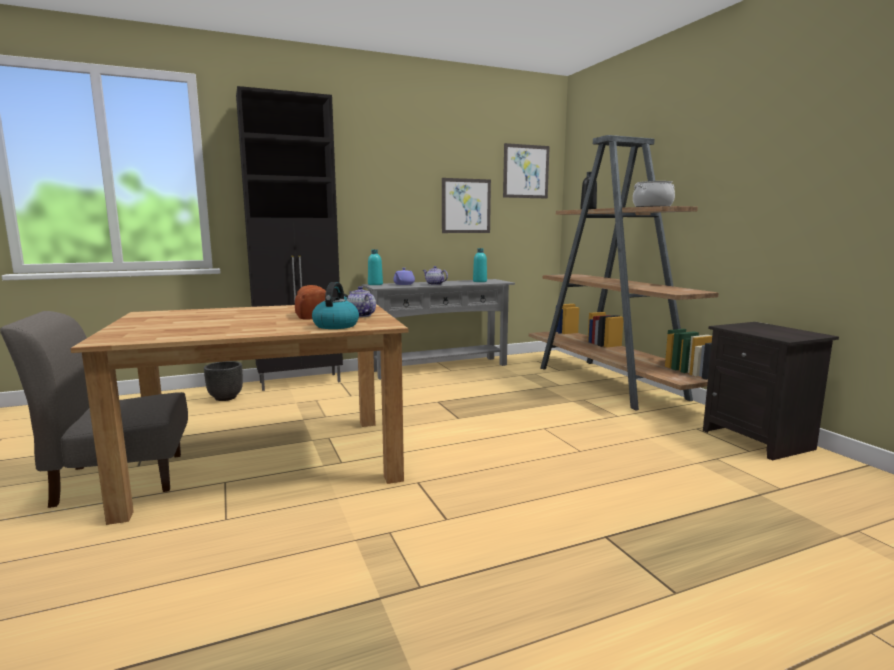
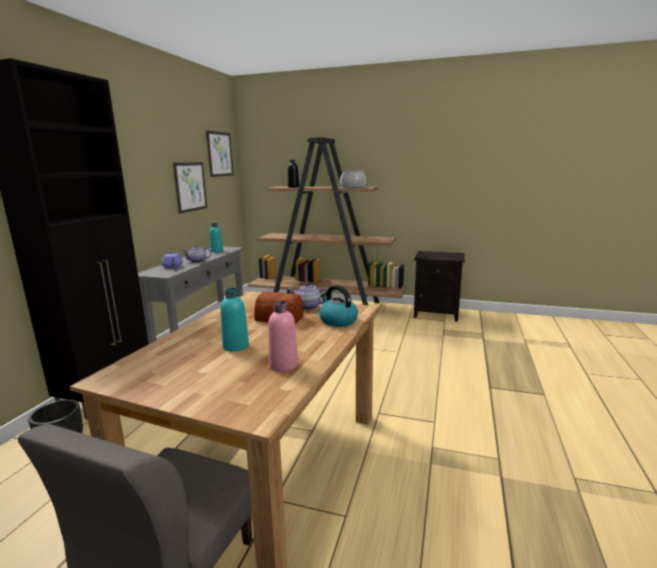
camera: 50 degrees left, 5 degrees up
(204, 331) = (283, 365): none -> pink bottle
(375, 284) = (147, 272): turquoise bottle -> turquoise bottle (236, 346)

